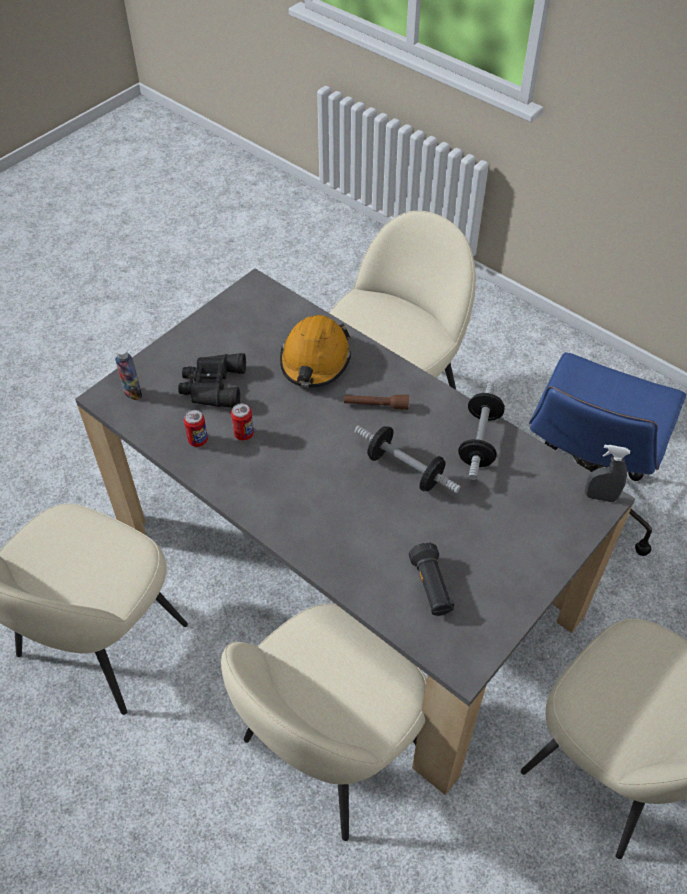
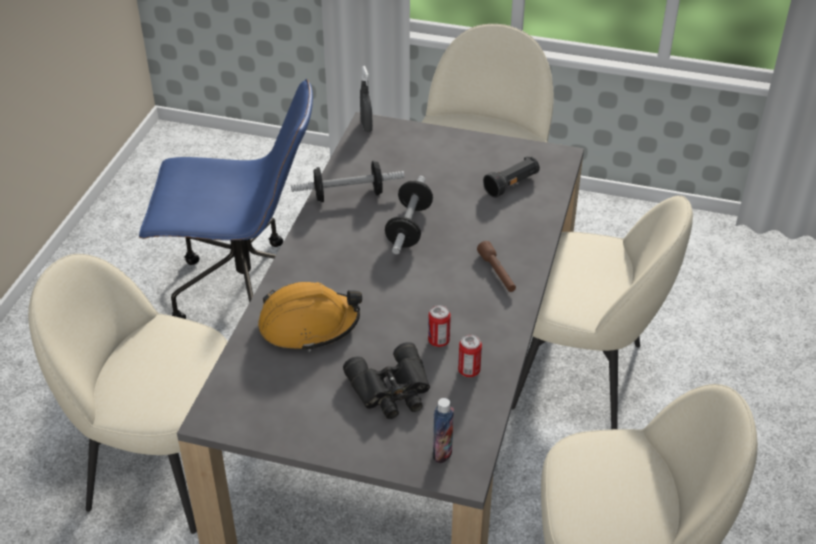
camera: 115 degrees left, 10 degrees down
(376, 405) = (345, 265): brown flashlight -> brown flashlight (497, 273)

